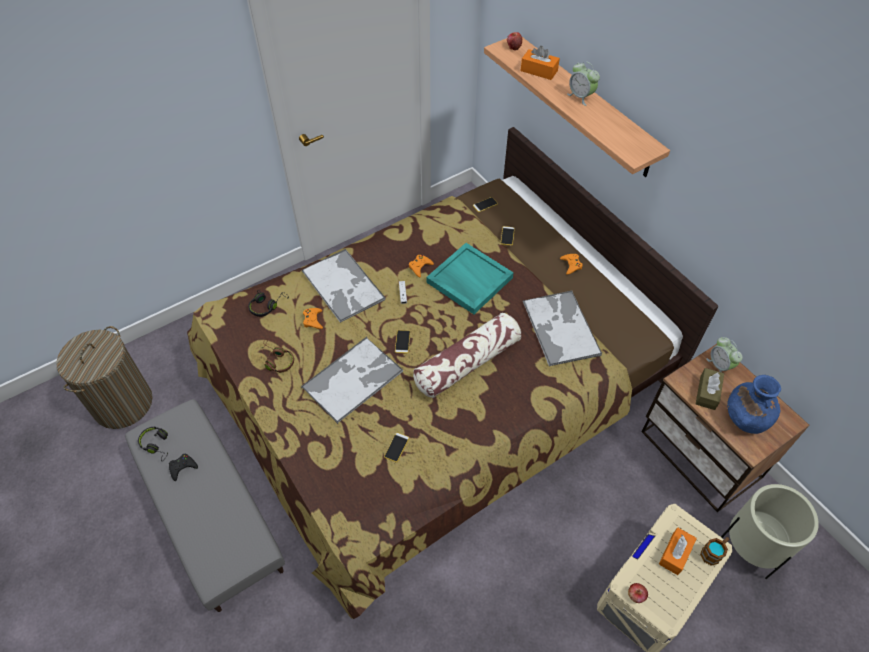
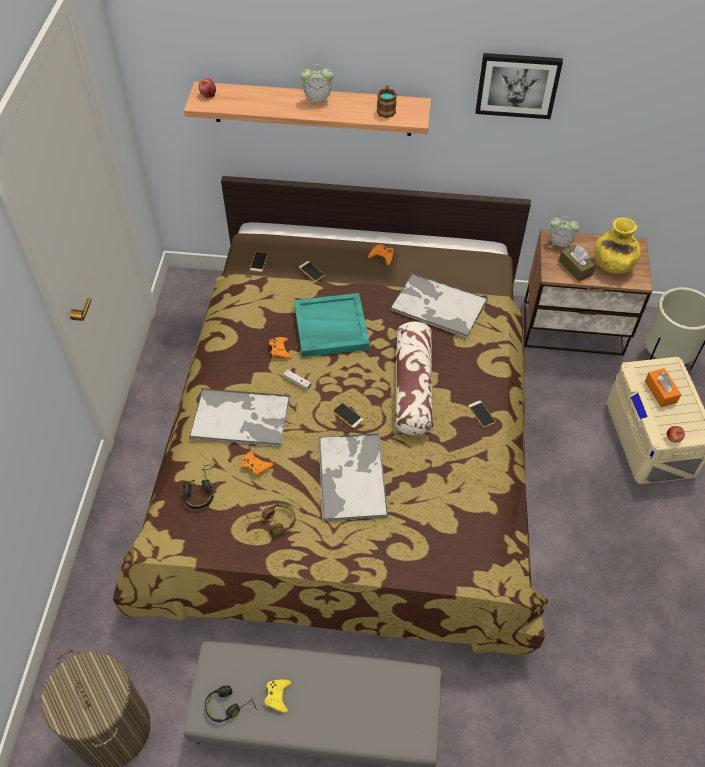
camera: 50 degrees left, 0 degrees up
(182, 467) = (277, 696): black game controller -> yellow game controller
(396, 447) = (449, 490): phone -> phone (481, 414)
(539, 71) = (257, 101): orange tissue box -> none
(713, 552) = (676, 370): mug -> mug (386, 109)
(743, 182) = (517, 85): none -> picture
(745, 417) = (612, 264): blue vase -> yellow vase

